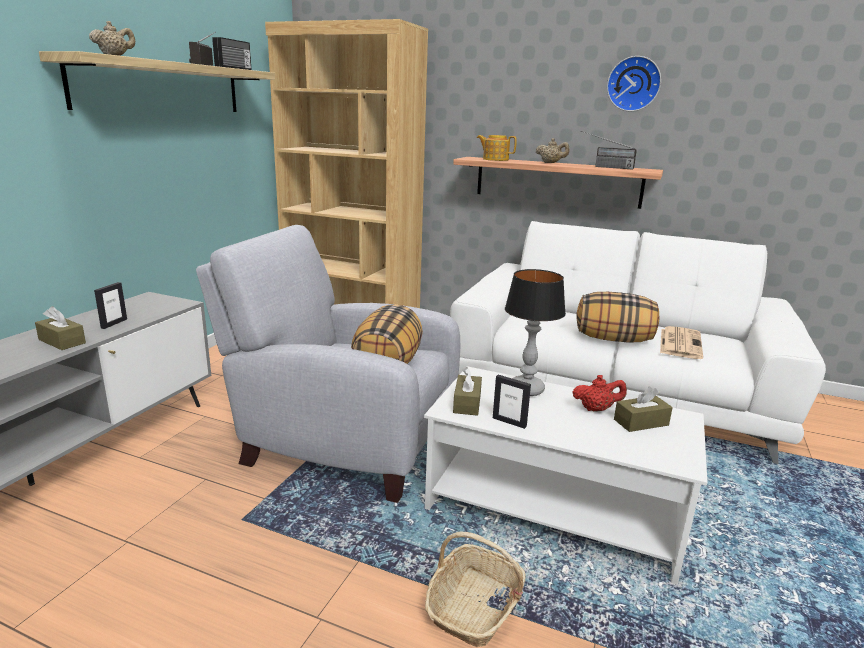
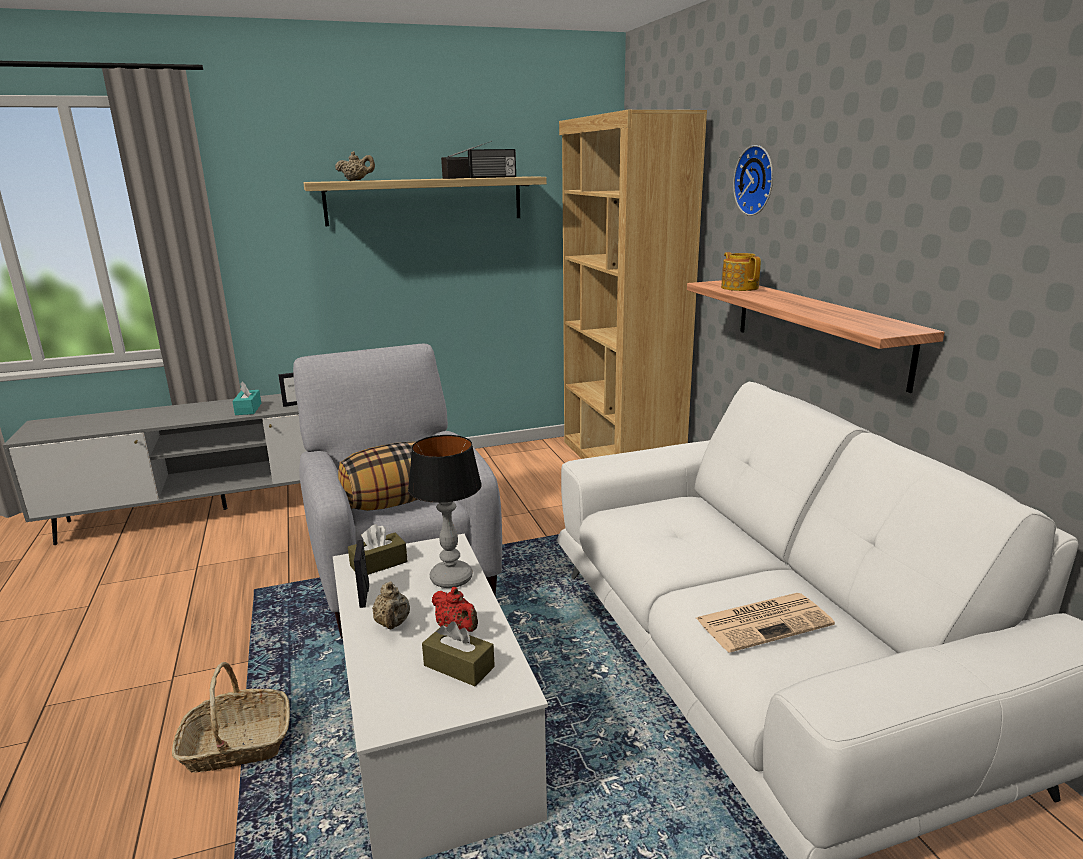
camera: 50 degrees right, 0 degrees up
(62, 341) = (248, 409): brown tissue box -> turquoise tissue box
(551, 163) = (792, 300): beige teapot -> beige teapot (392, 624)
(604, 167) = (843, 315): radio -> none
(613, 339) = (688, 576): pillow -> none
(633, 84) = (912, 180): wall clock -> wall clock (757, 180)

